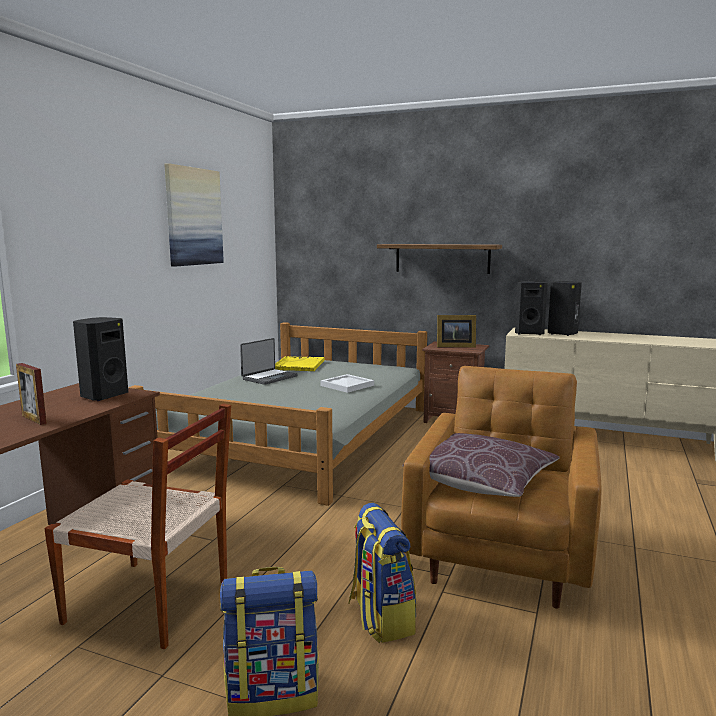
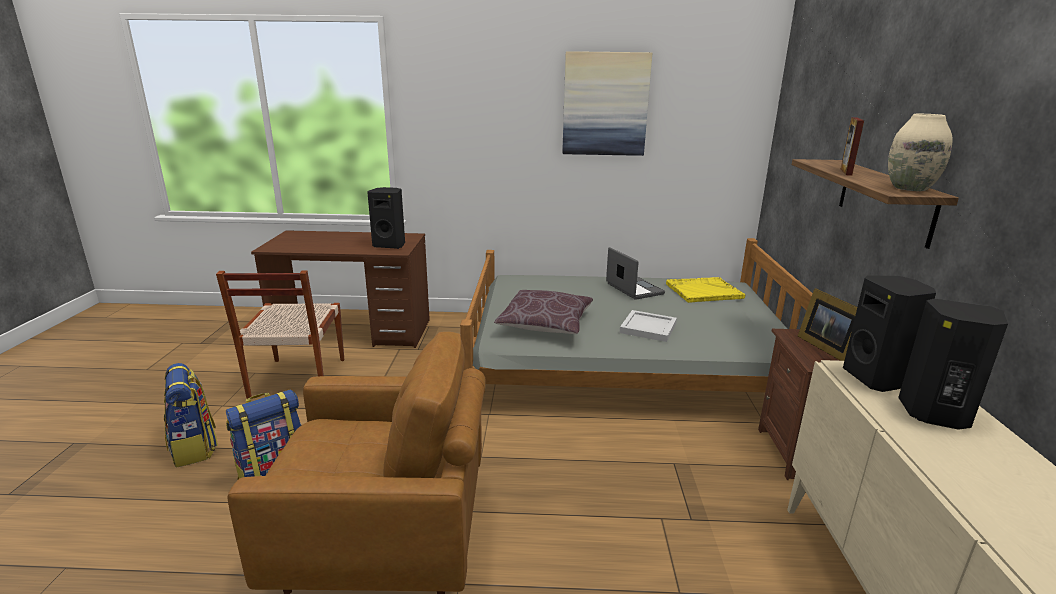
camera: 70 degrees right, 10 degrees up
(34, 419) = (329, 245): picture frame -> picture frame (846, 172)
(269, 377) = (633, 289): laptop -> laptop turned 135 degrees counterclockwise
(480, 244) = (909, 188): none -> beige vase
(481, 481) = (346, 442): brown pillow -> brown pillow (545, 324)

